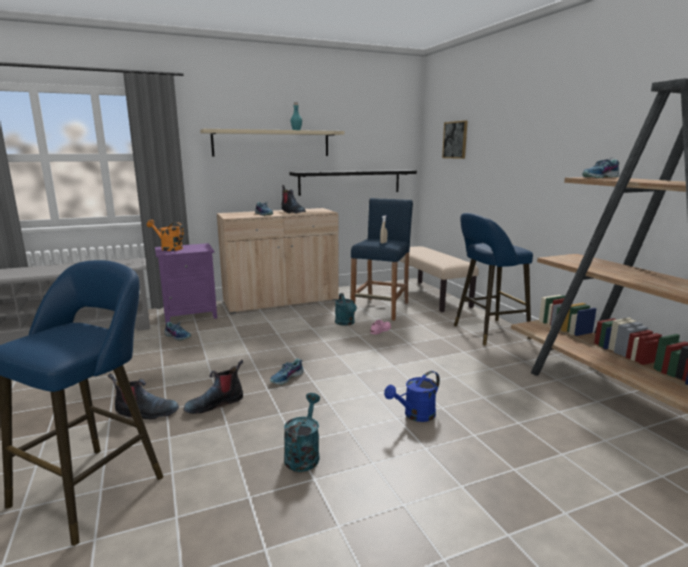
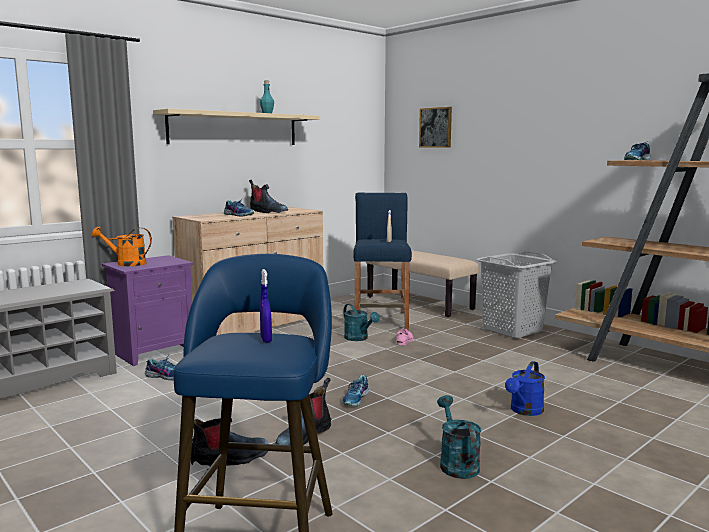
camera: 20 degrees left, 5 degrees down
(78, 334) = (266, 339): none -> blue spray bottle
(350, 182) = (317, 176): black shelf -> none
(487, 332) = (512, 330): blue stool -> grey laundry basket

